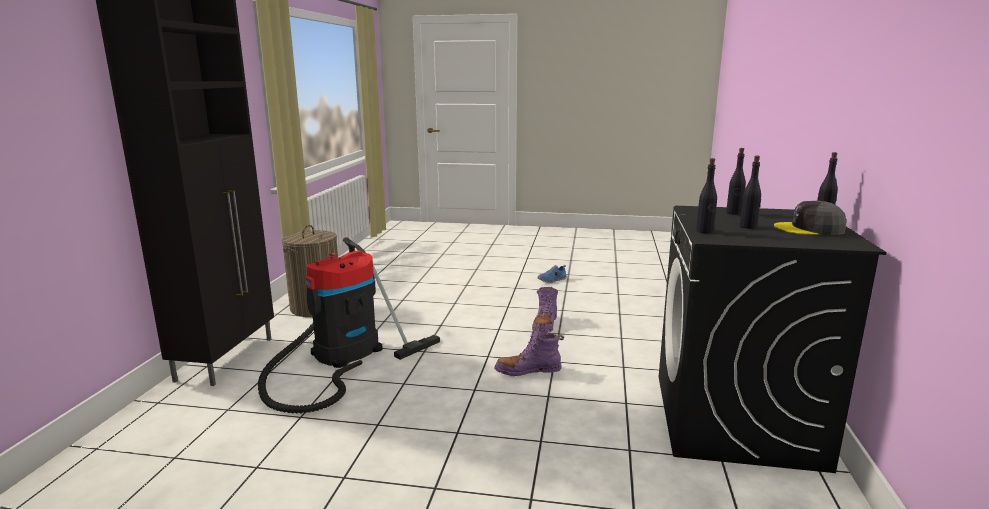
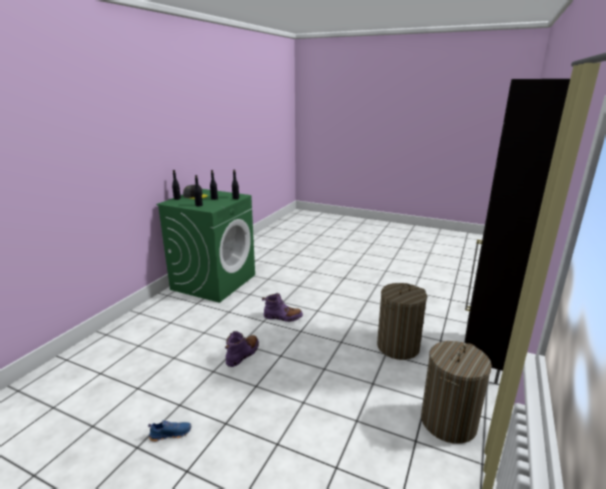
camera: 165 degrees left, 5 degrees up
(341, 355) = (398, 347): vacuum cleaner -> laundry basket
(736, 420) = (214, 282): black washing machine -> green washing machine

